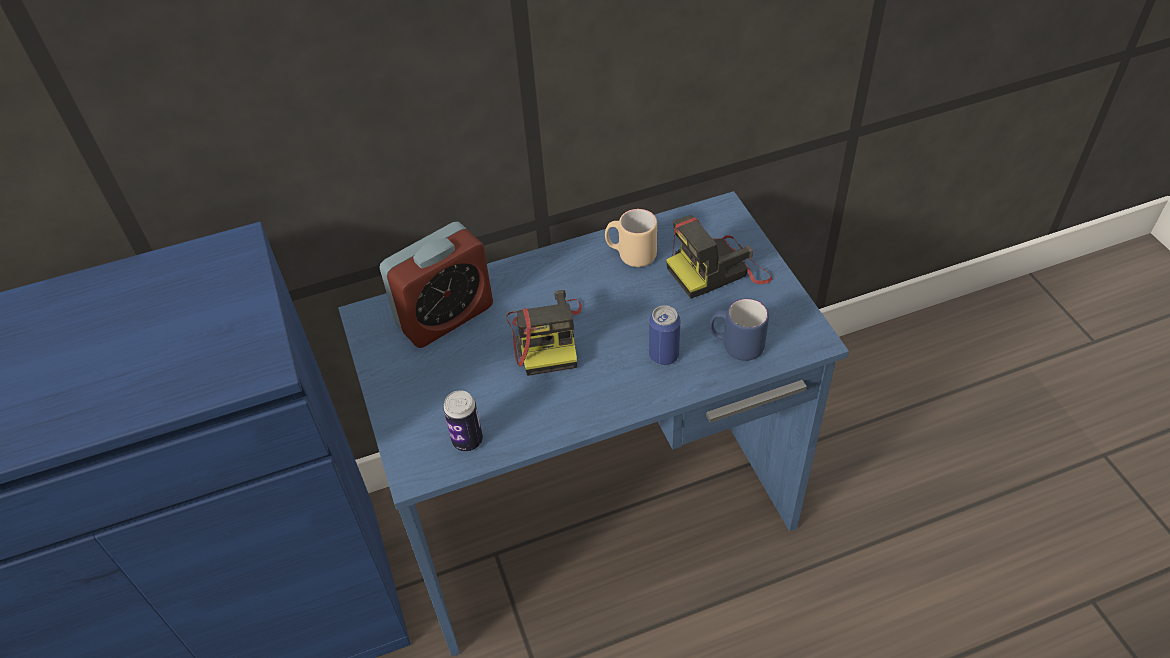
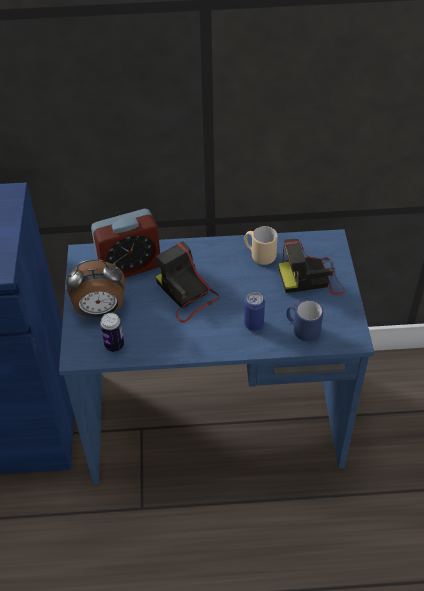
camera: 15 degrees right, 0 degrees up
(426, 395) = (100, 311): none -> alarm clock
(547, 336) = (186, 294): camera -> camera turned 135 degrees clockwise

